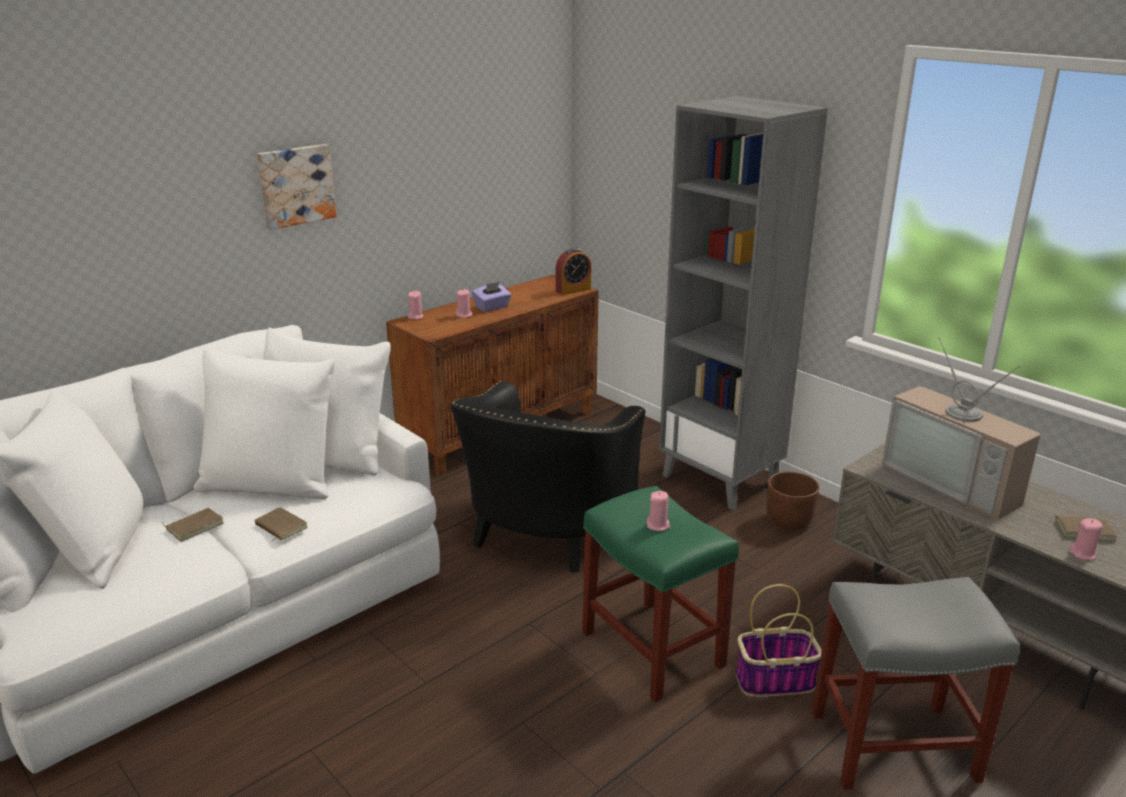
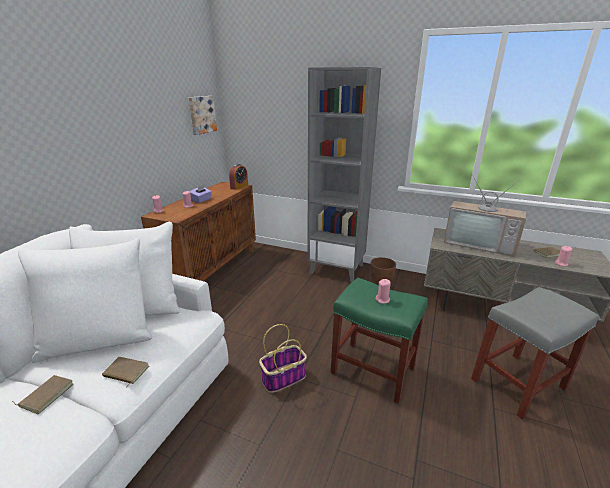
camera: 25 degrees left, 0 degrees up
(296, 185) = (66, 126): picture -> picture (201, 114)
(543, 534) = (271, 320): black armchair -> none
(775, 680) = (441, 366): basket -> basket (284, 377)

